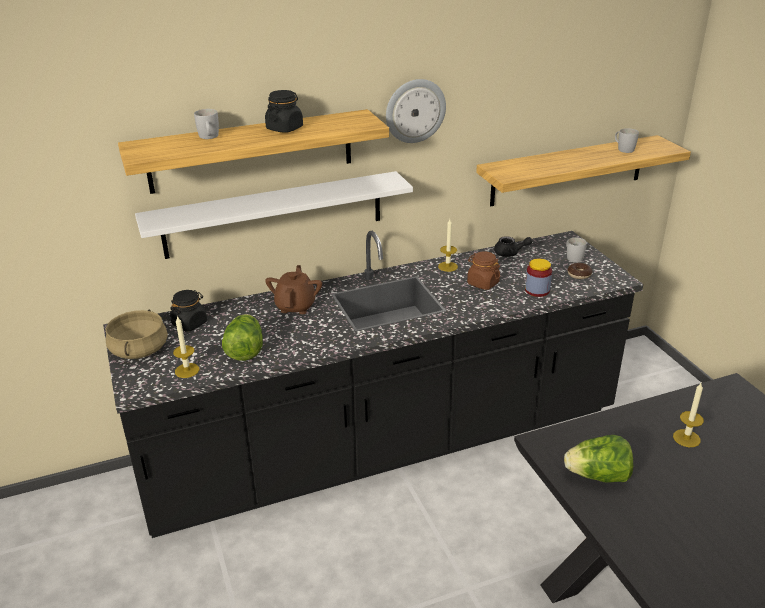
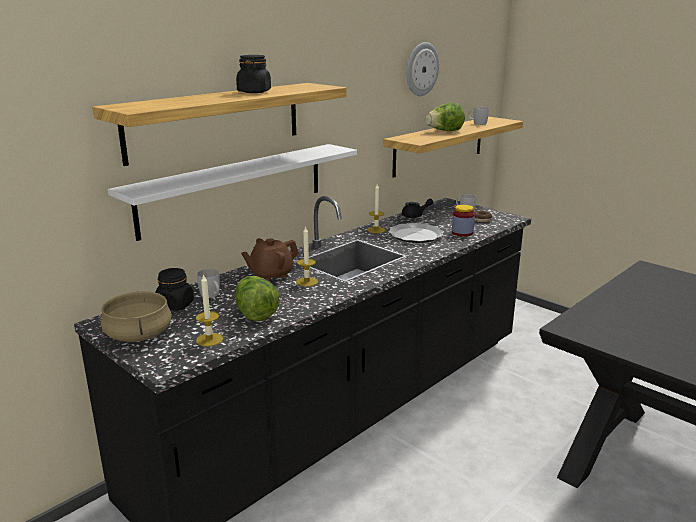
camera: 25 degrees left, 10 degrees down
(209, 137) = (188, 98): white mug -> white mug (211, 295)
(296, 306) = (271, 275): brown teapot -> brown teapot turned 105 degrees counterclockwise
(415, 111) = (341, 86): wall clock -> wall clock (421, 69)
(482, 283) = (416, 235): brown jar -> plate
(597, 476) = (628, 338): lettuce -> lettuce (444, 131)
(686, 438) = (656, 302): candle -> candle (307, 282)

